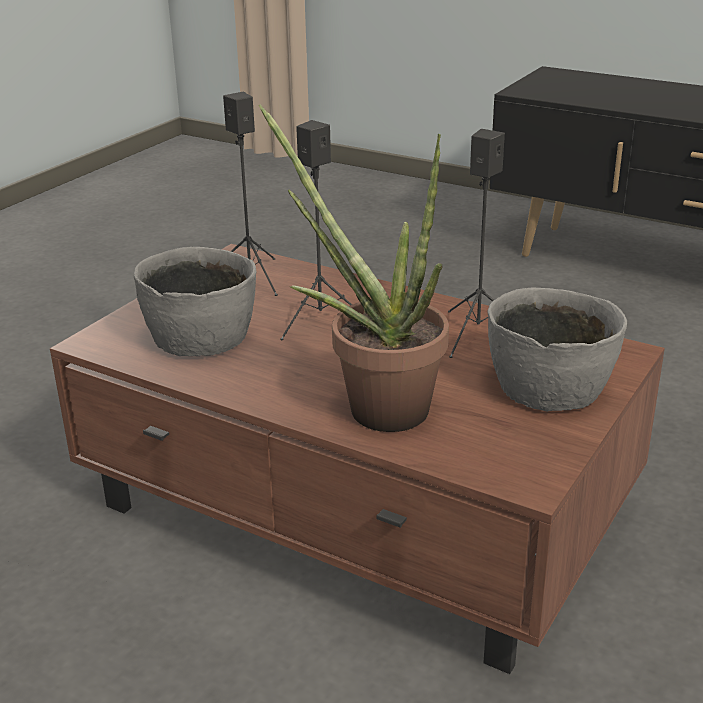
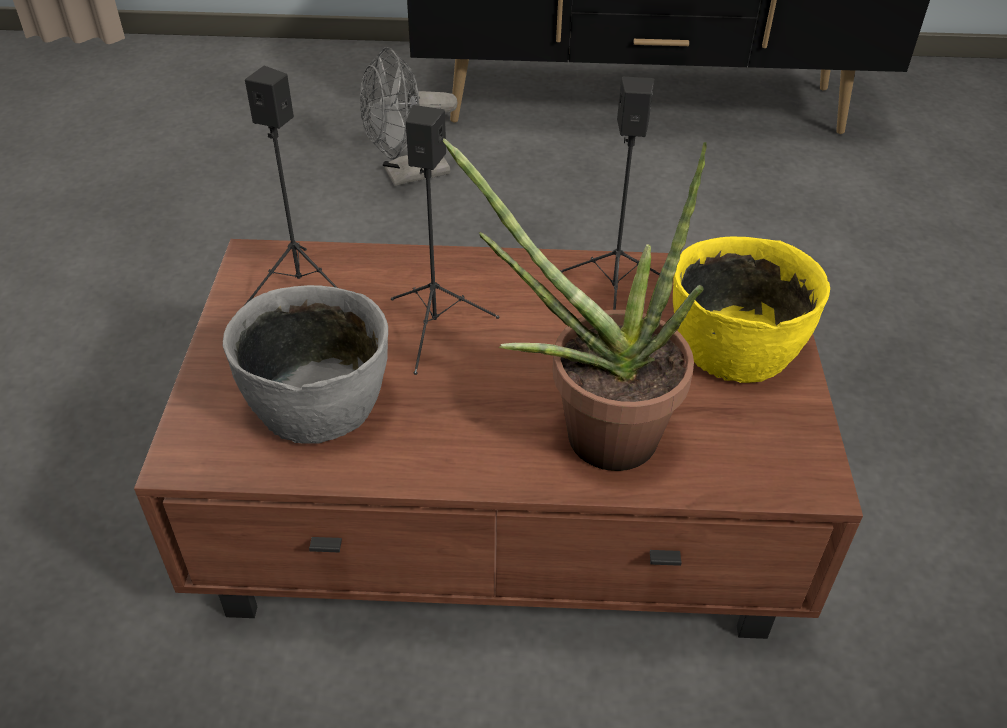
camera: 30 degrees left, 15 degrees up
(456, 282) = (407, 175): none -> grey fan
(549, 386) = (733, 345): grey bowl -> yellow bowl

